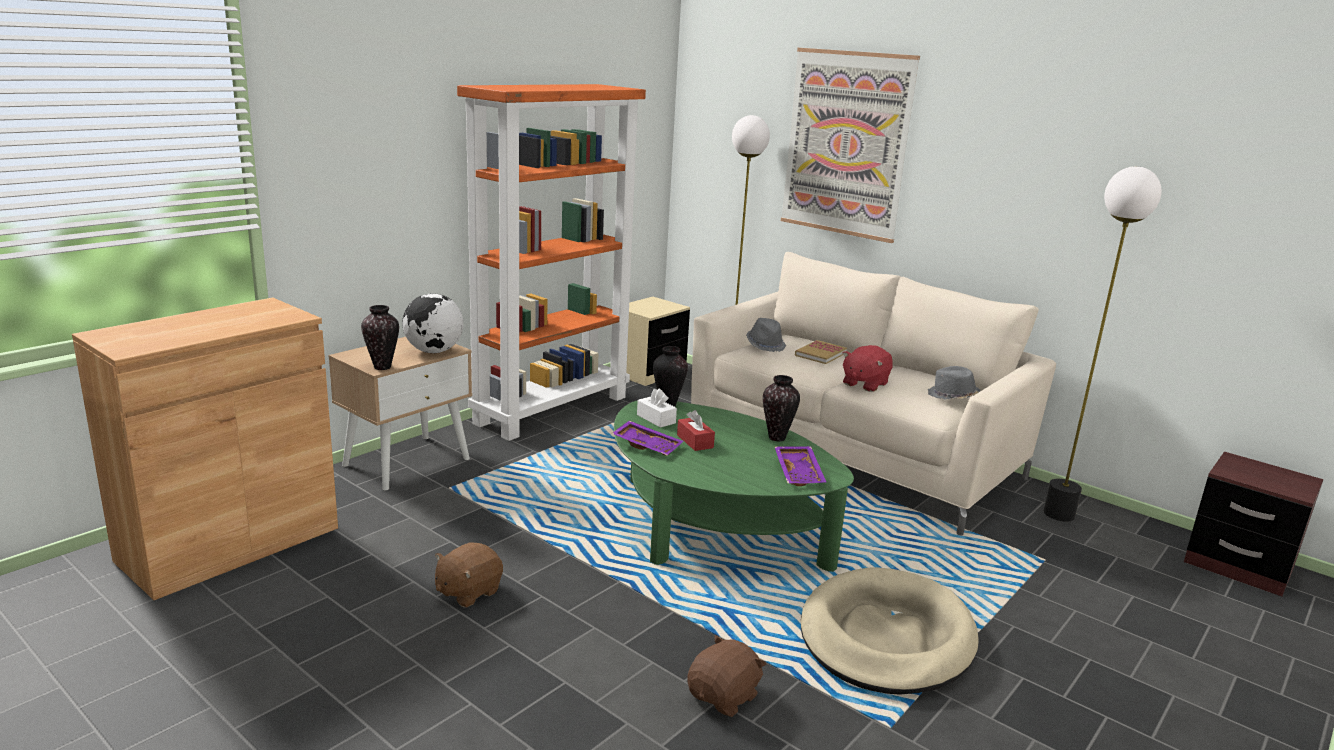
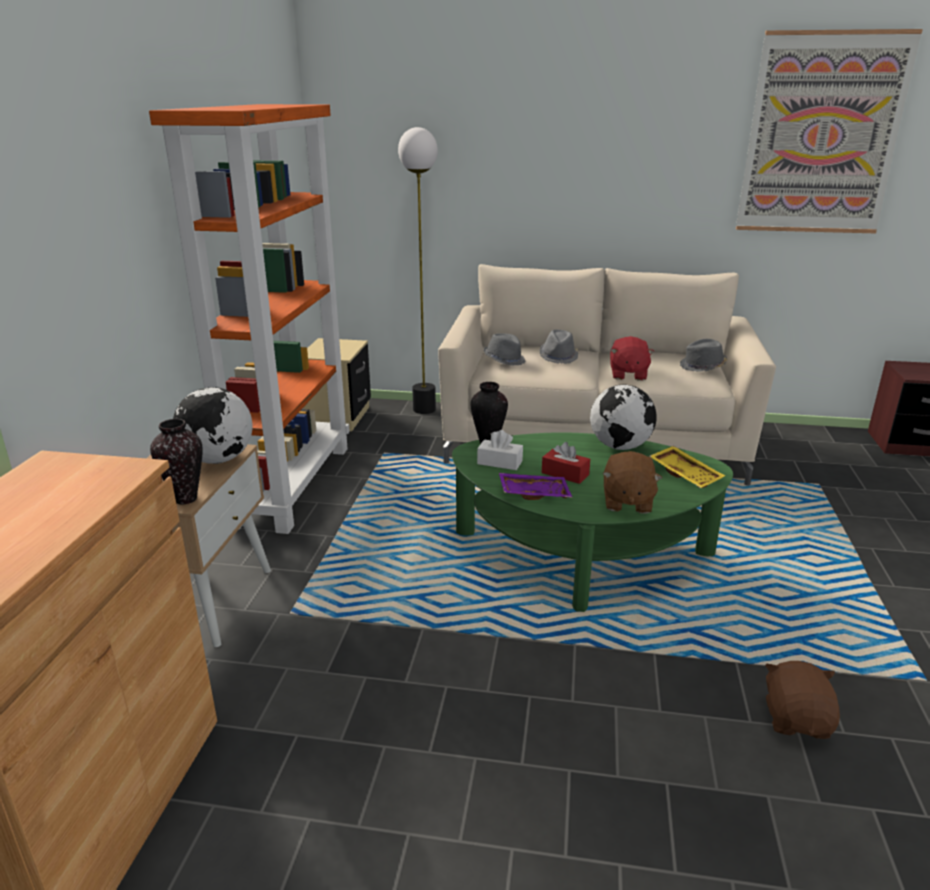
camera: 30 degrees left, 5 degrees up
(468, 592) = (455, 729): brown plush toy -> brown plush toy (627, 502)
(777, 438) = (620, 446): vase -> globe
(800, 473) = (686, 474): purple tray -> yellow tray
(820, 354) = (558, 357): book -> grey hat
(846, 144) = (520, 147): picture -> picture (822, 135)
(886, 637) = (819, 598): beige dog bed -> none
(1059, 514) = (778, 443): floor lamp -> none

